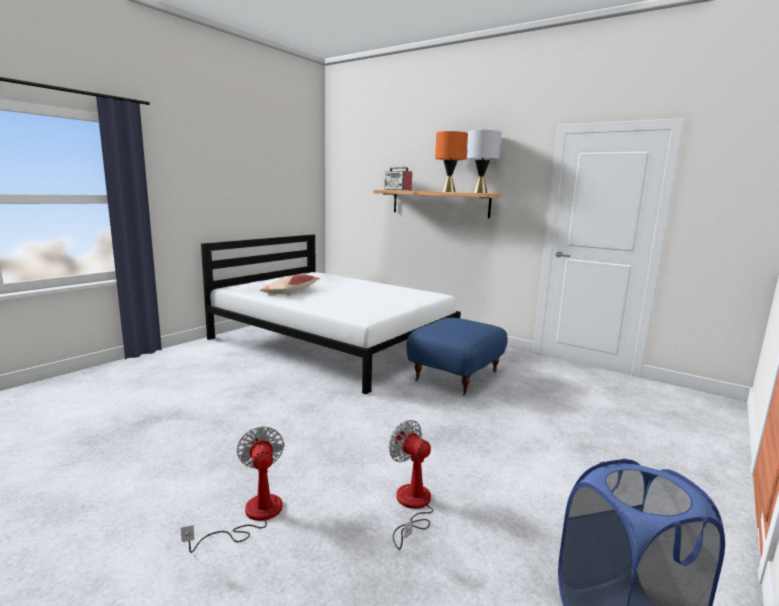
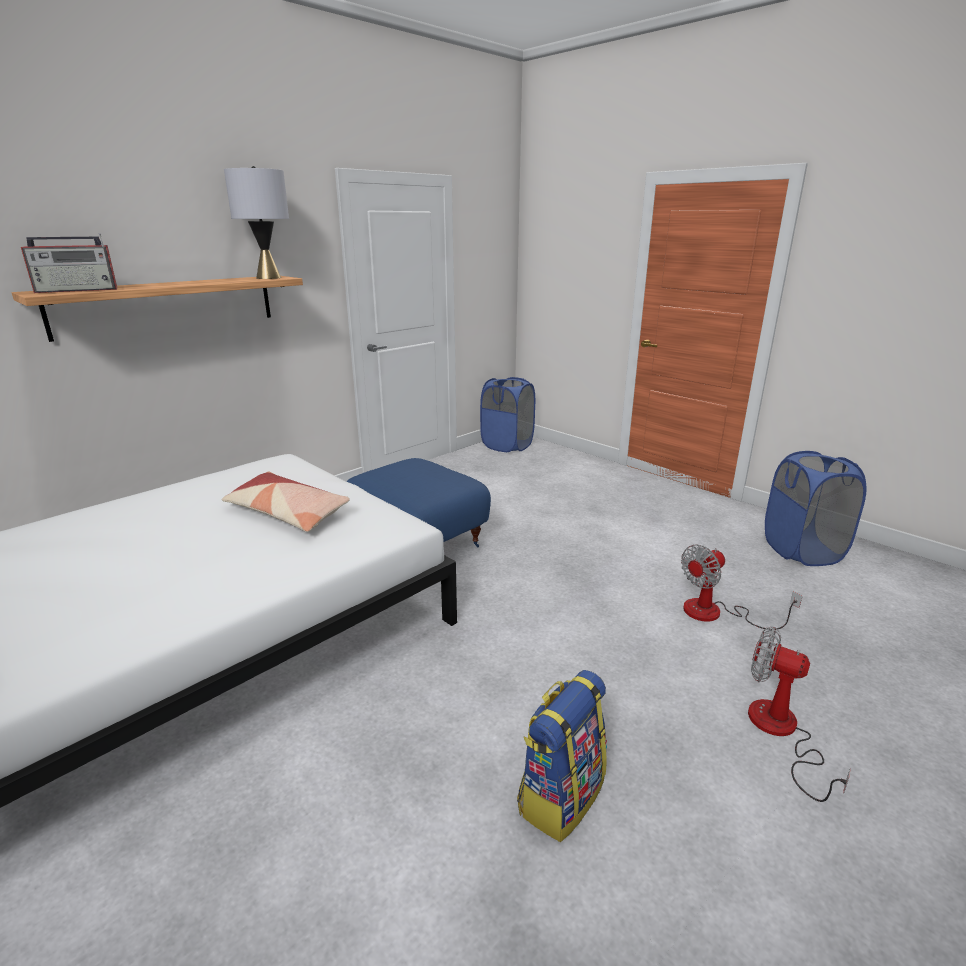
camera: 80 degrees left, 10 degrees up
(223, 427) = (560, 795): none -> backpack
(252, 516) = (780, 732): fan -> fan turned 45 degrees clockwise
(291, 291) = (105, 604): pillow -> pillow (287, 513)
(448, 191) = (212, 282): orange table lamp -> none
(693, 399) = (507, 445): none -> blue laundry basket

